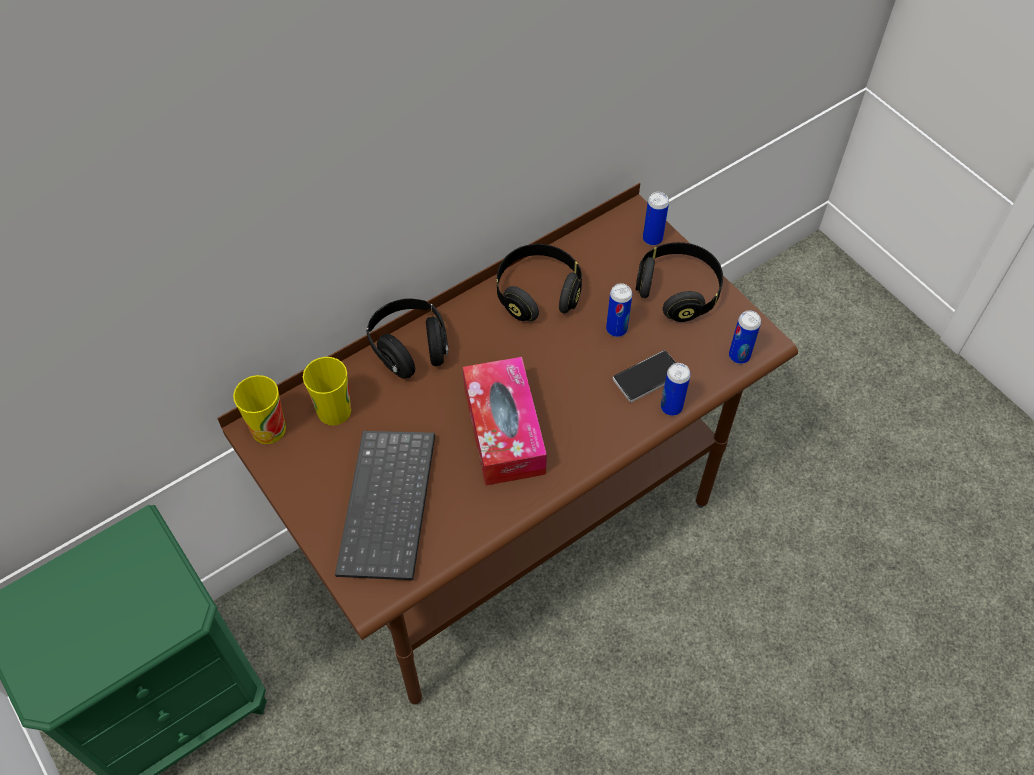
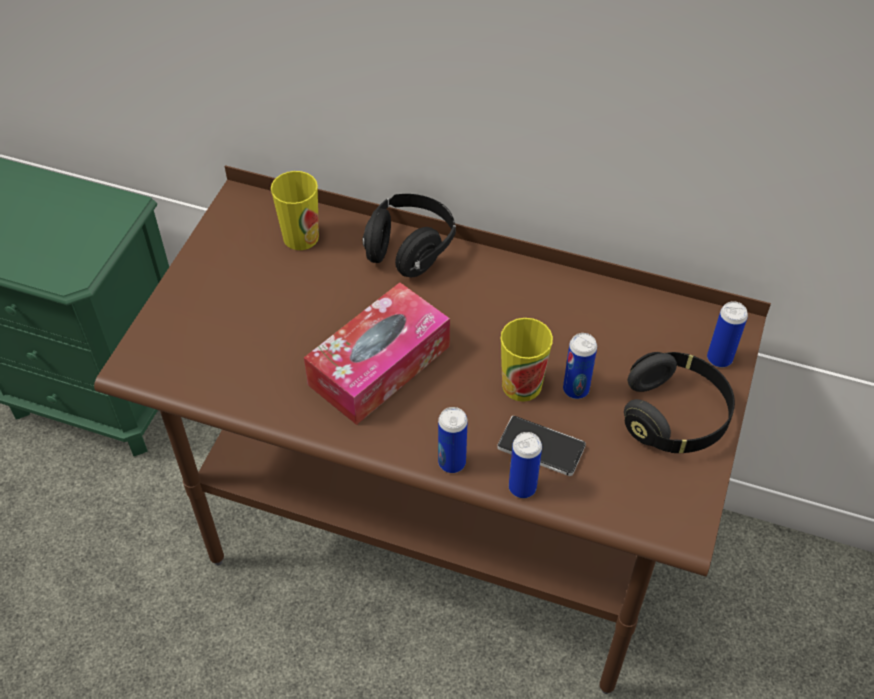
camera: 55 degrees right, 5 degrees down
(268, 429) = (248, 207): cup -> cup (521, 385)
(390, 507) = (232, 330): keyboard -> none
(538, 293) = (559, 304): black headphones -> none
(739, 356) = (643, 515): can -> can (452, 463)

